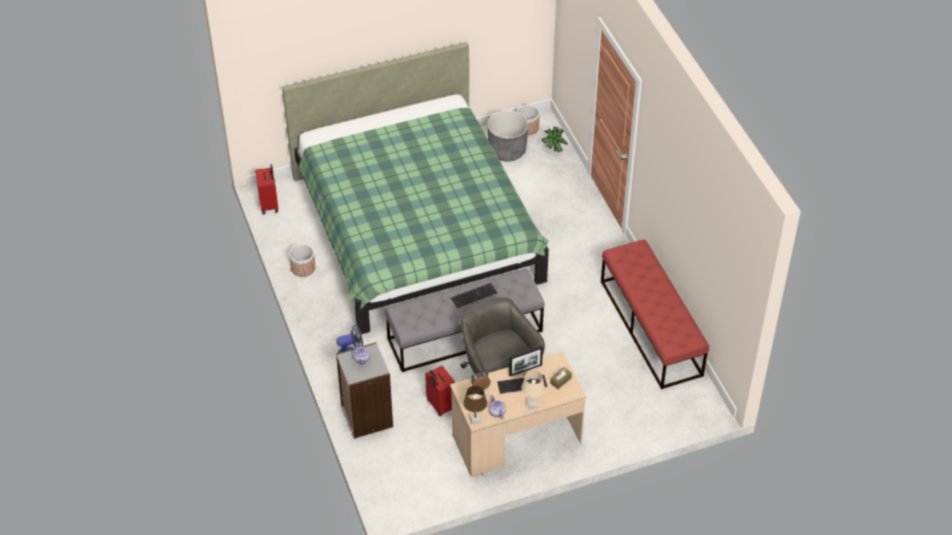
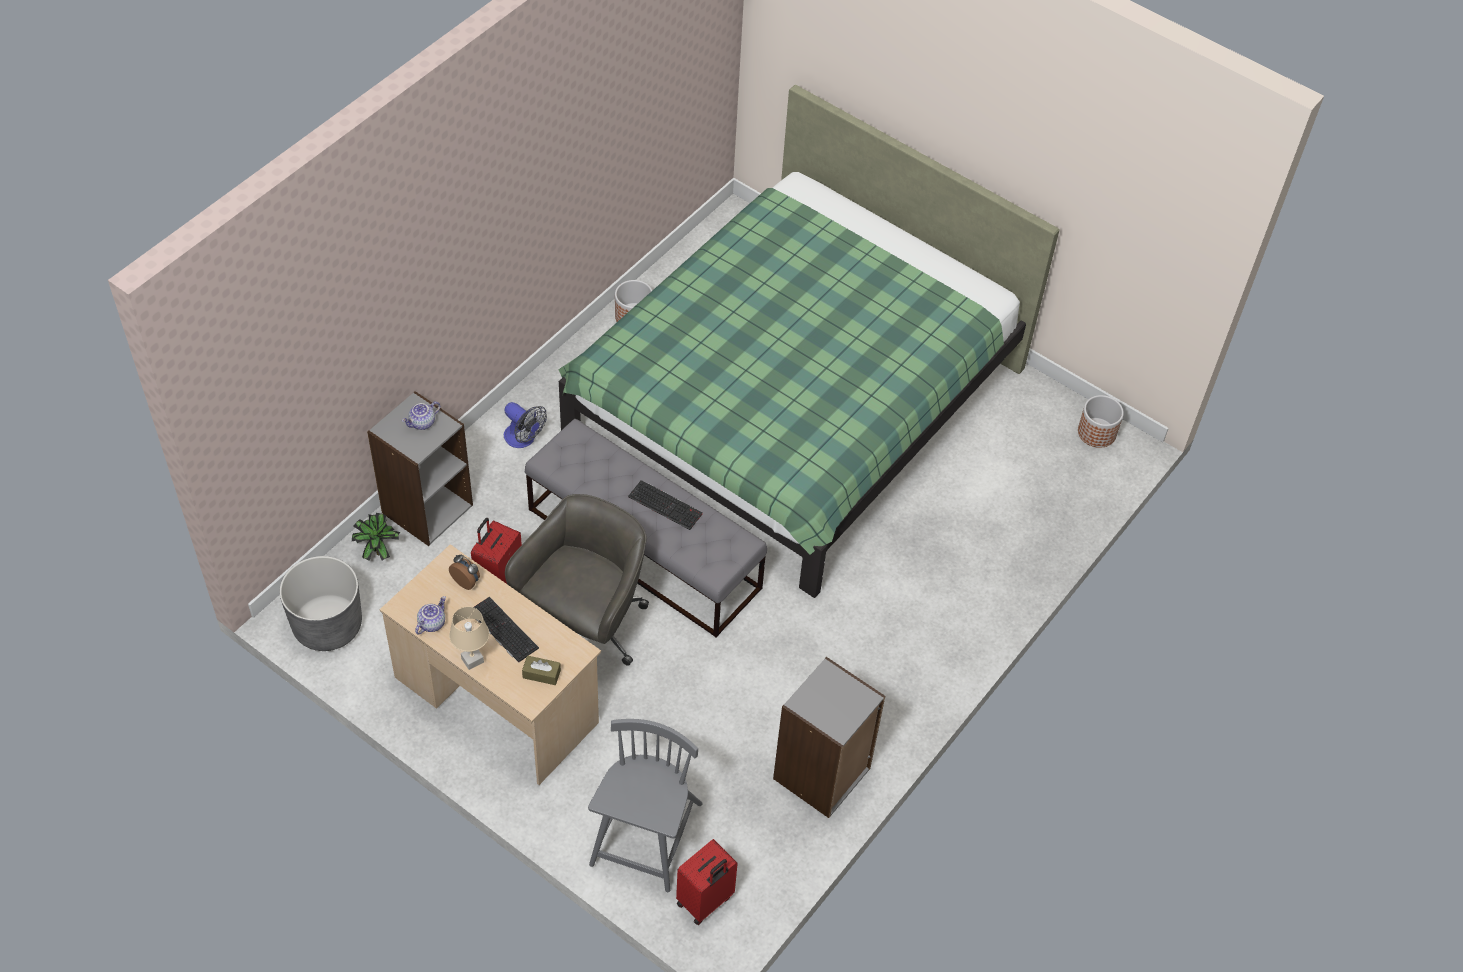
camera: 55 degrees right, 5 degrees up
(269, 205) = (715, 230): red suitcase -> red suitcase (705, 901)
(475, 420) = (401, 604): brown table lamp -> none
(507, 150) = (1030, 431): grey planter -> grey planter (327, 625)
(525, 370) = (534, 621): picture frame -> none
(553, 150) = (1078, 484): potted plant -> potted plant (377, 551)
(640, 413) = (646, 837): none -> grey chair
(651, 328) = (822, 774): red bench -> grey bookcase

